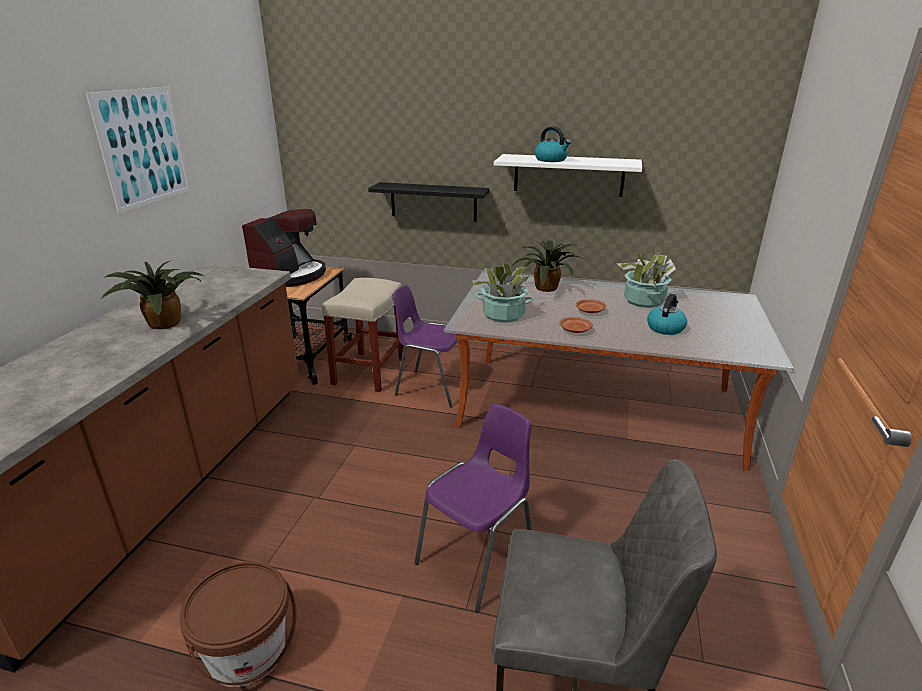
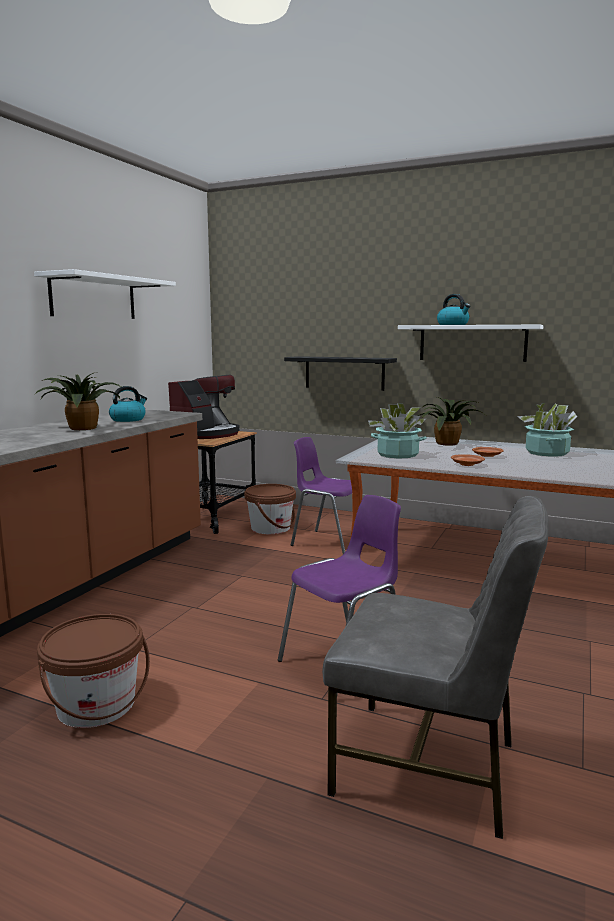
camera: 10 degrees right, 15 degrees down
(143, 147) = (94, 297): picture -> white shelf
(369, 371) = (270, 528): beige stool -> brown bucket
(665, 328) = (564, 467): kettle -> kettle (128, 419)

